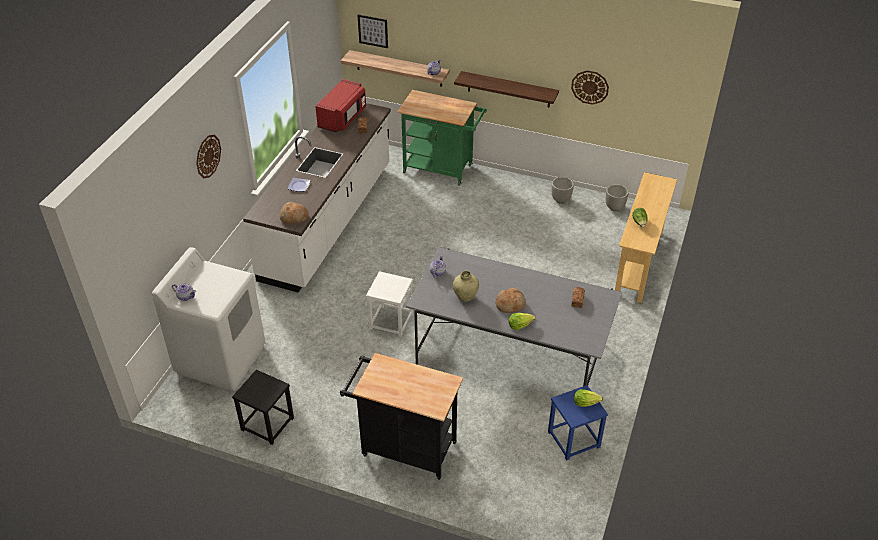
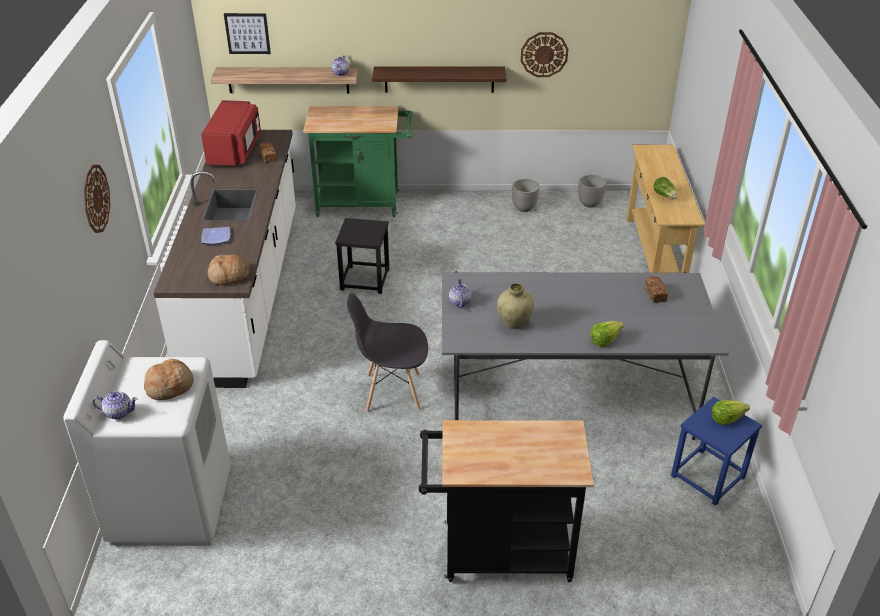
camera: 20 degrees left, 5 degrees down
(267, 424) = (284, 579): black stool -> black stool (364, 280)
(390, 321) = (392, 392): white stool -> grey chair
(510, 304) = (576, 318): bread -> bread (170, 386)

